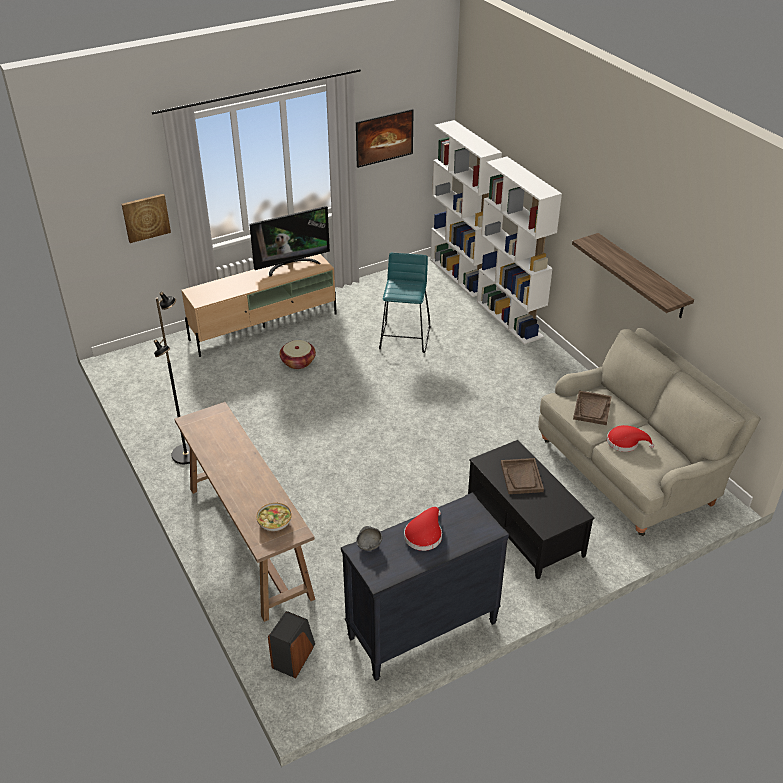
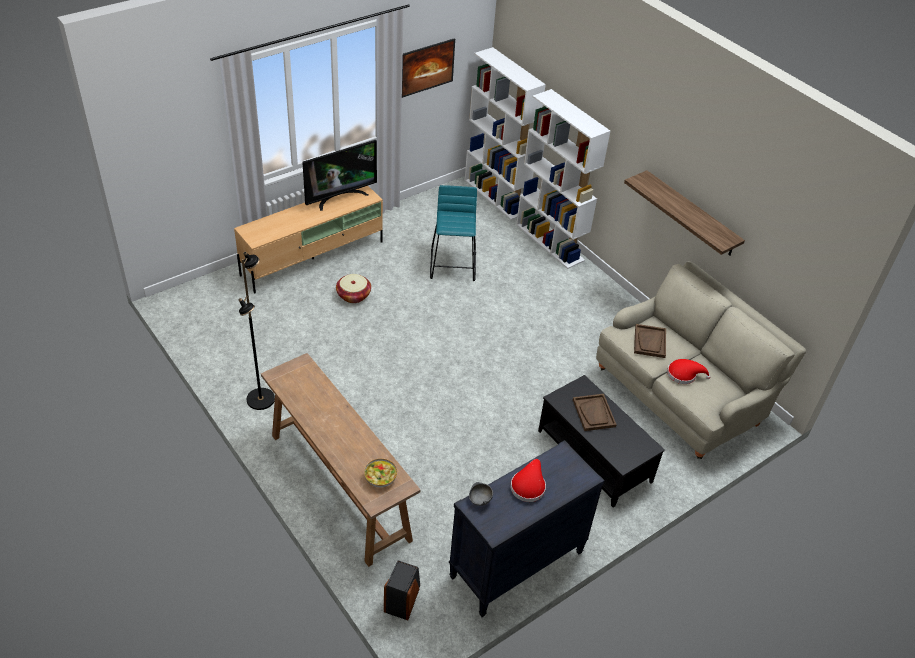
camera: 10 degrees left, 5 degrees up
(146, 217) = (199, 160): picture -> none

